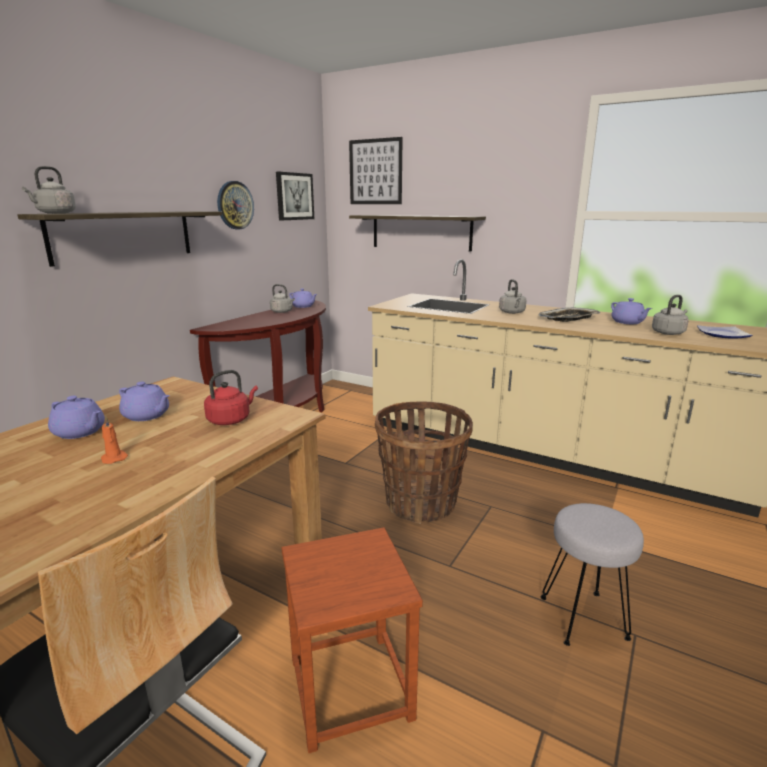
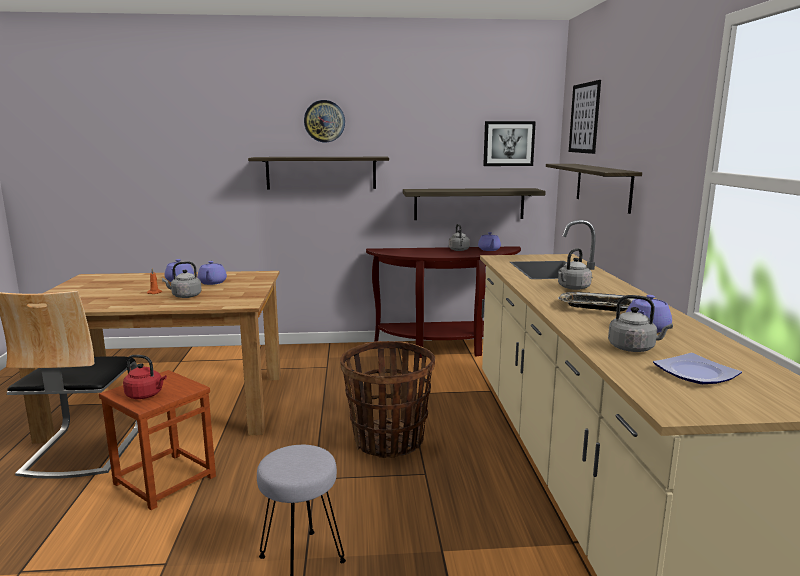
camera: 55 degrees right, 5 degrees down
(54, 213) = (266, 157): grey kettle -> grey kettle (185, 296)
(231, 420) = (224, 295): red kettle -> red kettle (146, 395)
(235, 205) = (429, 152): wall clock -> wall clock (324, 121)
(272, 262) = (469, 204): none -> shelf

